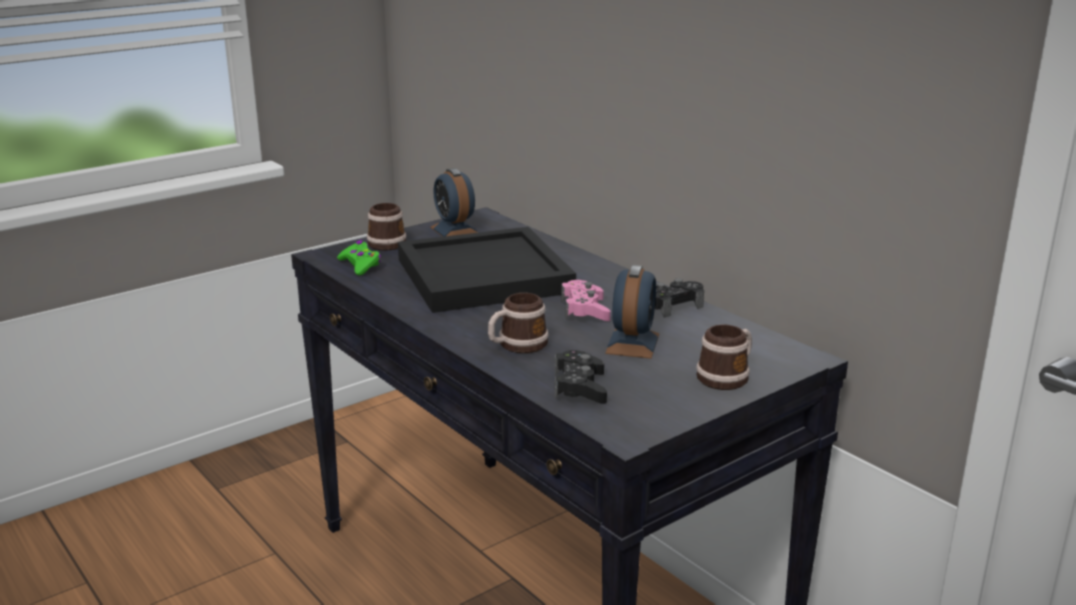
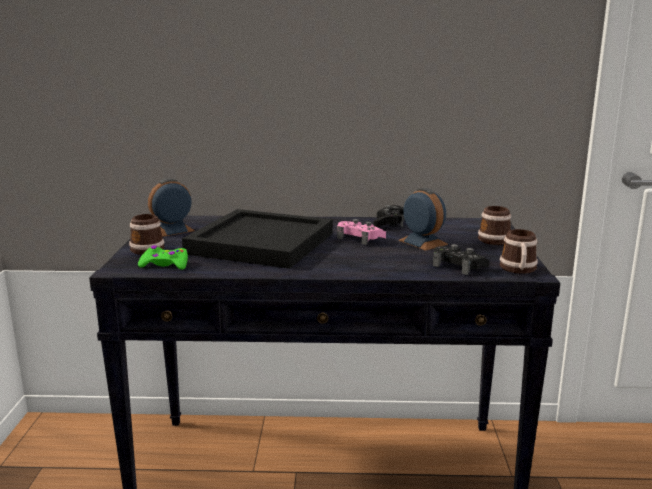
camera: 50 degrees left, 5 degrees down
(455, 231) = (172, 230): alarm clock -> alarm clock turned 135 degrees clockwise
(517, 345) = (379, 263): mug -> mug (518, 270)

